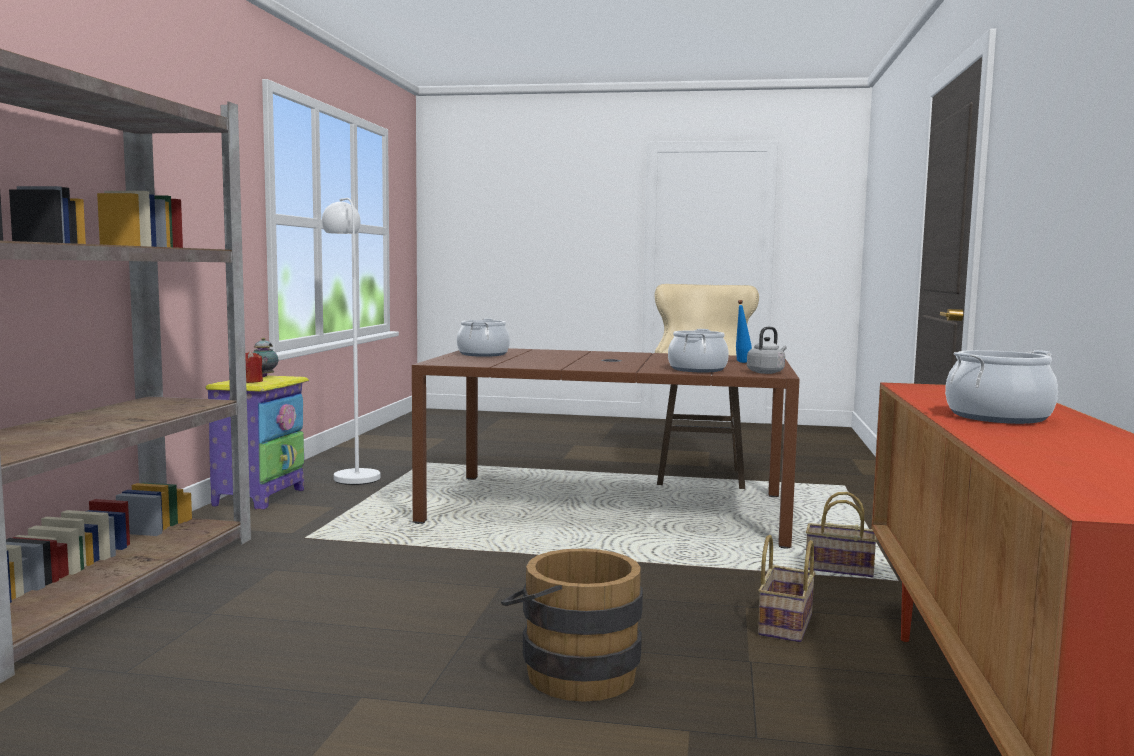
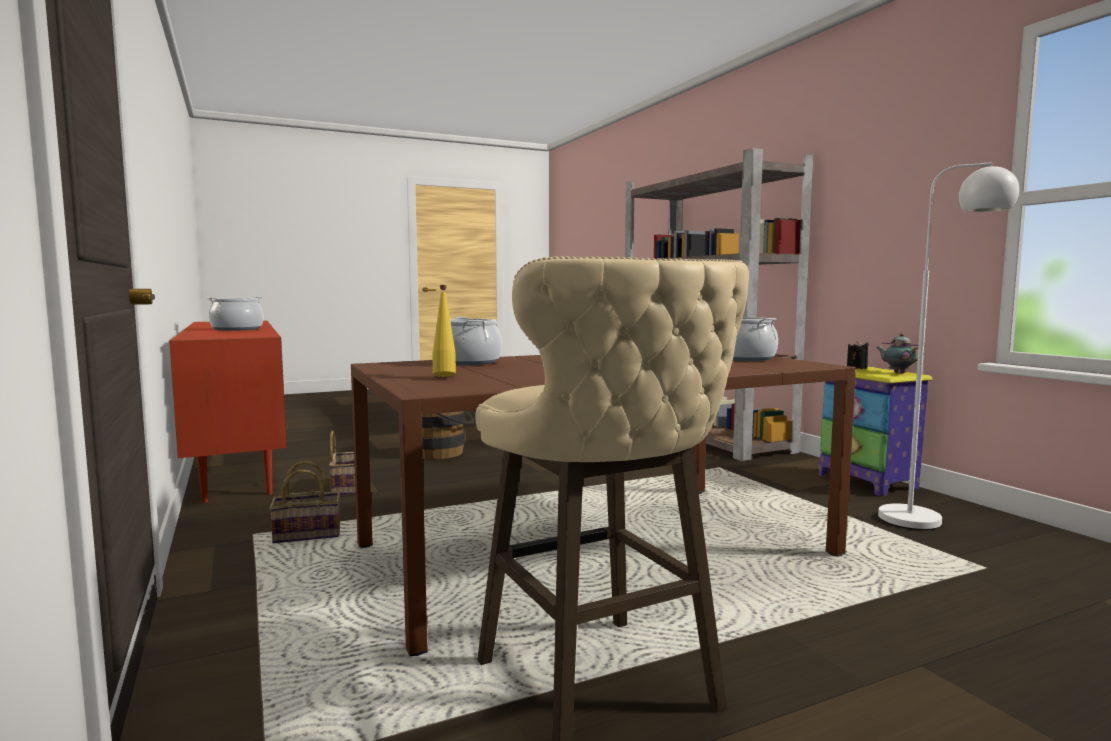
camera: 145 degrees right, 0 degrees up
(251, 381) = (857, 368): red candle -> black candle
(741, 362) = (444, 376): blue bottle -> yellow bottle
(766, 372) = (391, 366): grey kettle -> none

